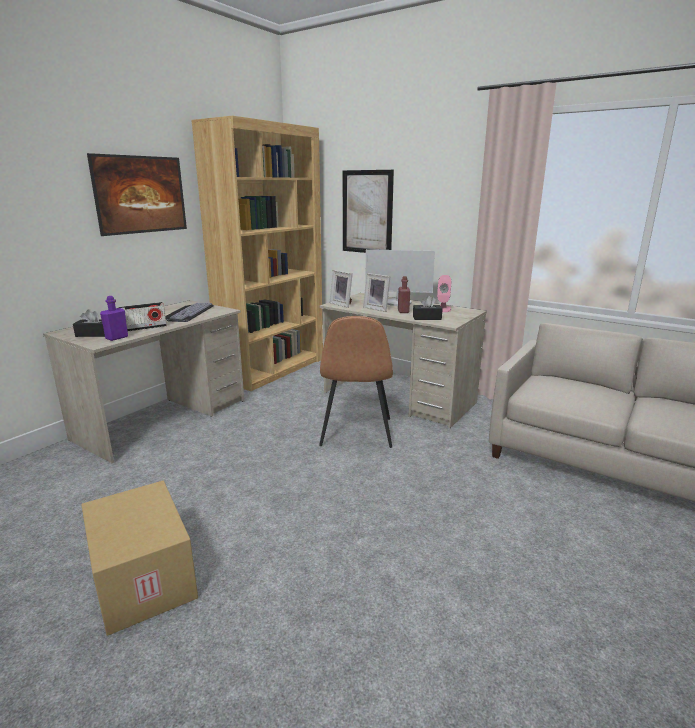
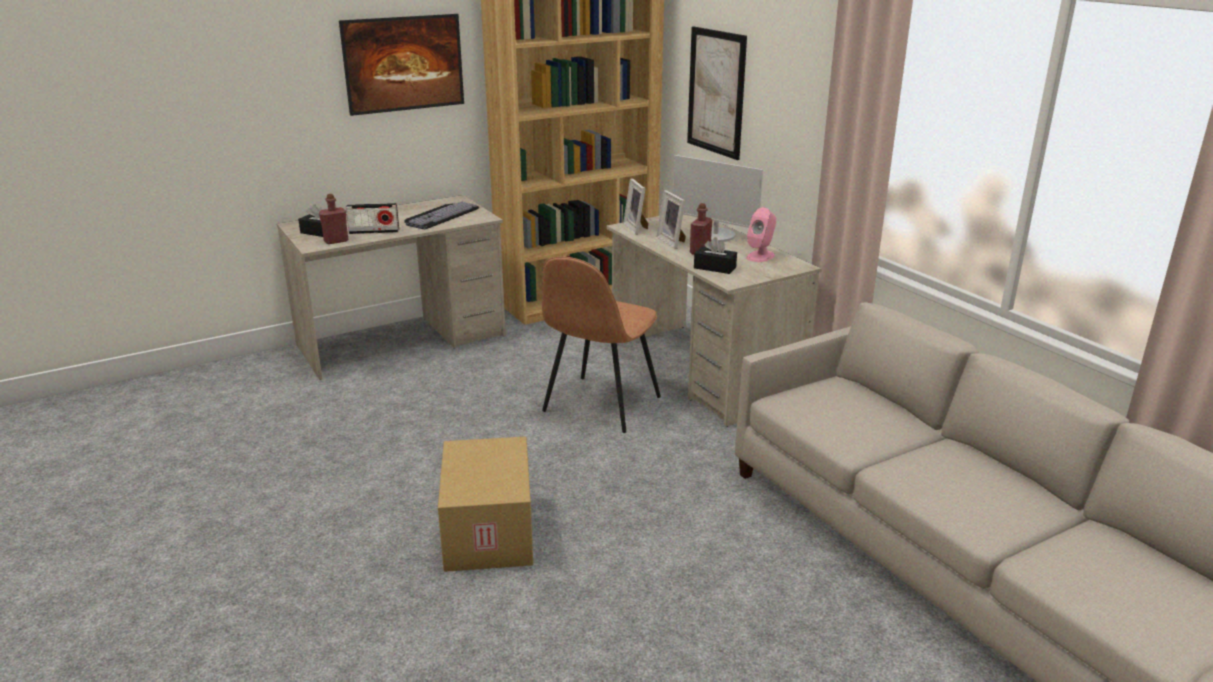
camera: 25 degrees right, 5 degrees up
(117, 338) = (336, 241): purple bottle -> red bottle
(141, 578) = (275, 493): cardboard box -> cardboard box (486, 531)

